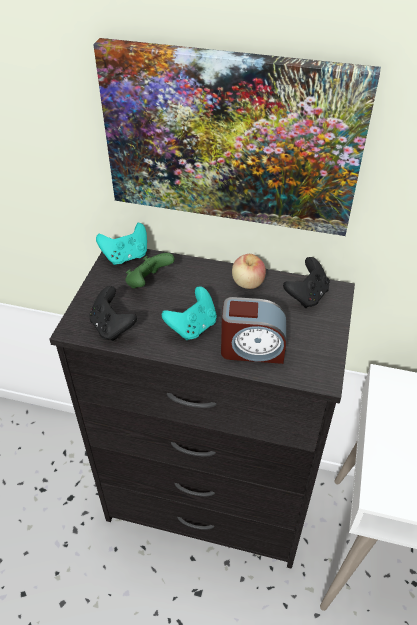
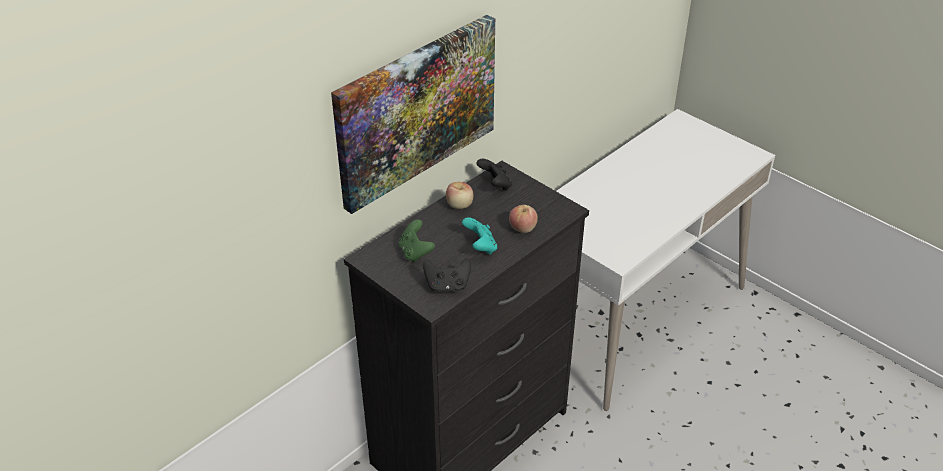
camera: 60 degrees left, 5 degrees down
(126, 256) = (373, 254): turquoise game controller -> none
(252, 348) = (522, 228): alarm clock -> apple

